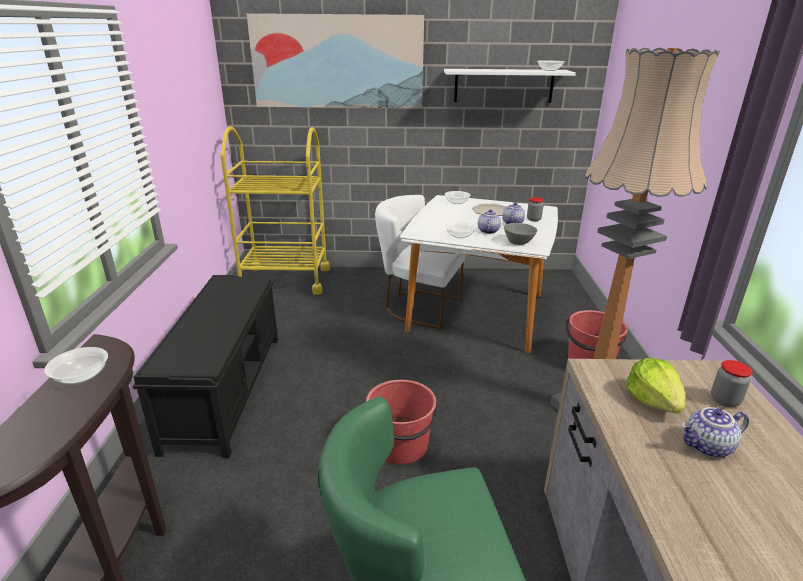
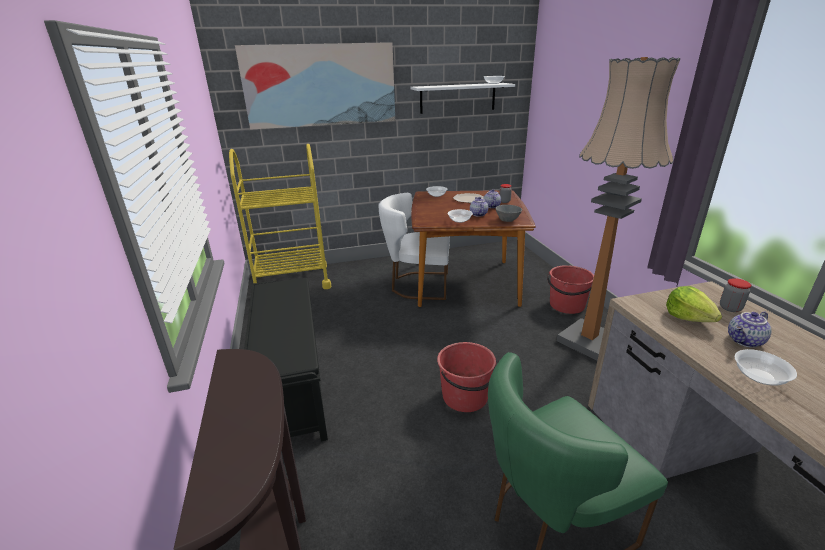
camera: 15 degrees left, 0 degrees up
(81, 376) = (239, 388): bowl -> bowl (759, 377)
(476, 313) = (465, 283): white dining table -> brown dining table

